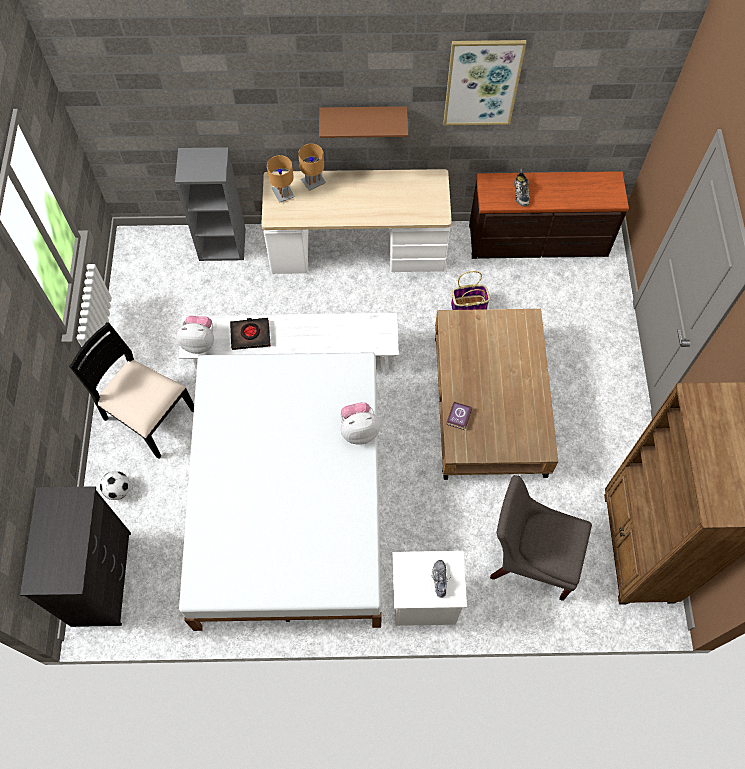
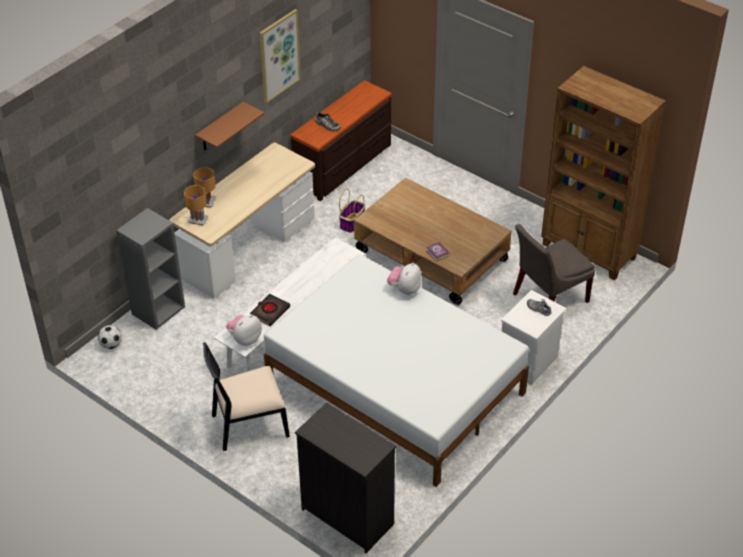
camera: 50 degrees left, 20 degrees down
(118, 490) = (289, 472): football -> football (111, 345)

